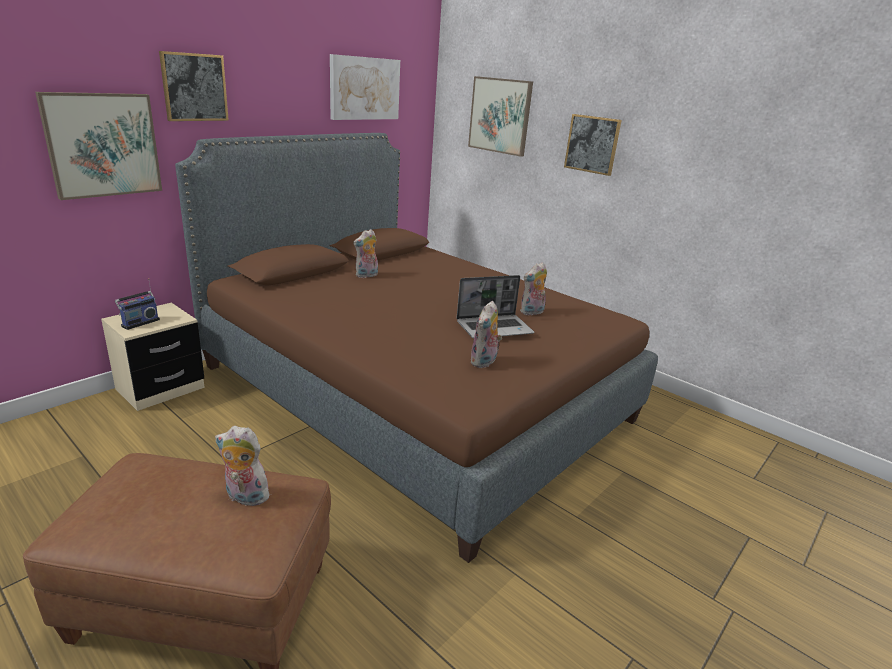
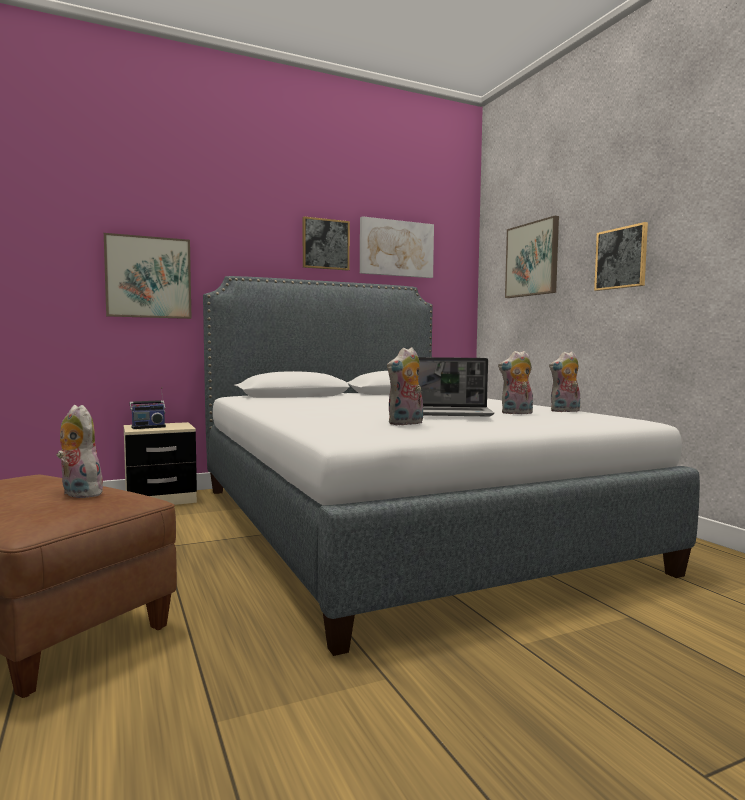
camera: 25 degrees right, 20 degrees down
(194, 87) = (230, 238): picture -> picture (325, 244)
(366, 275) = (361, 398): plush toy -> plush toy (565, 411)
(413, 392) = (395, 524): brown bed -> white bed

